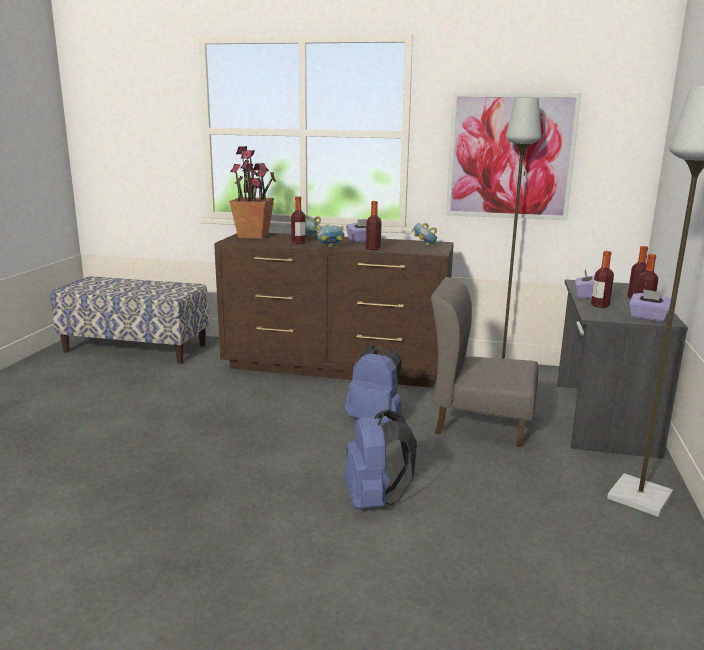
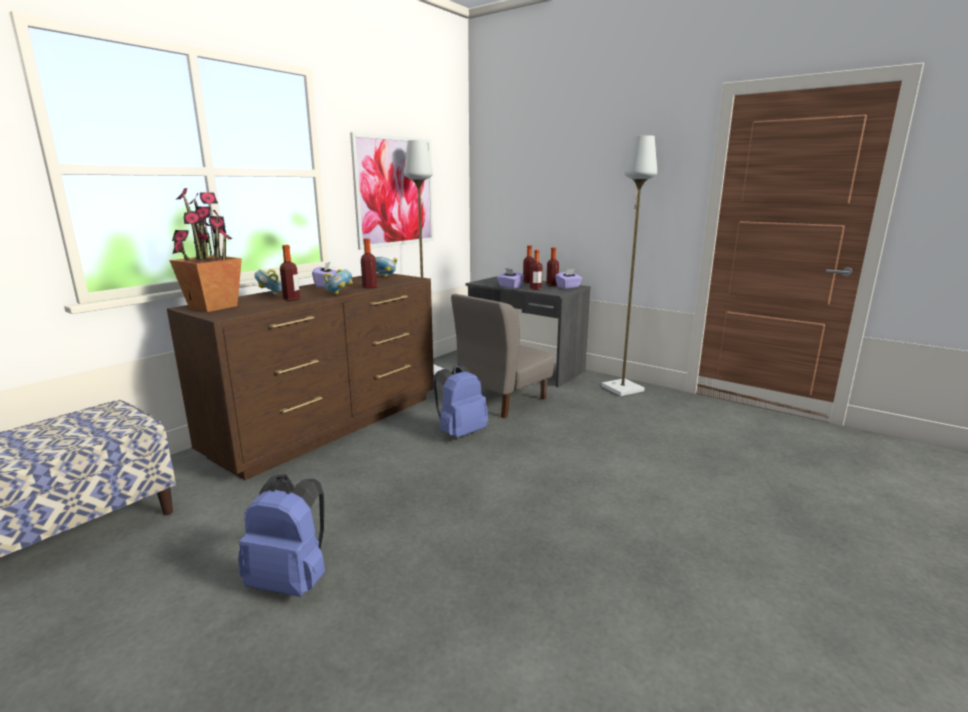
camera: 65 degrees left, 0 degrees up
(374, 501) = (590, 463): blue backpack -> blue backpack (292, 581)

